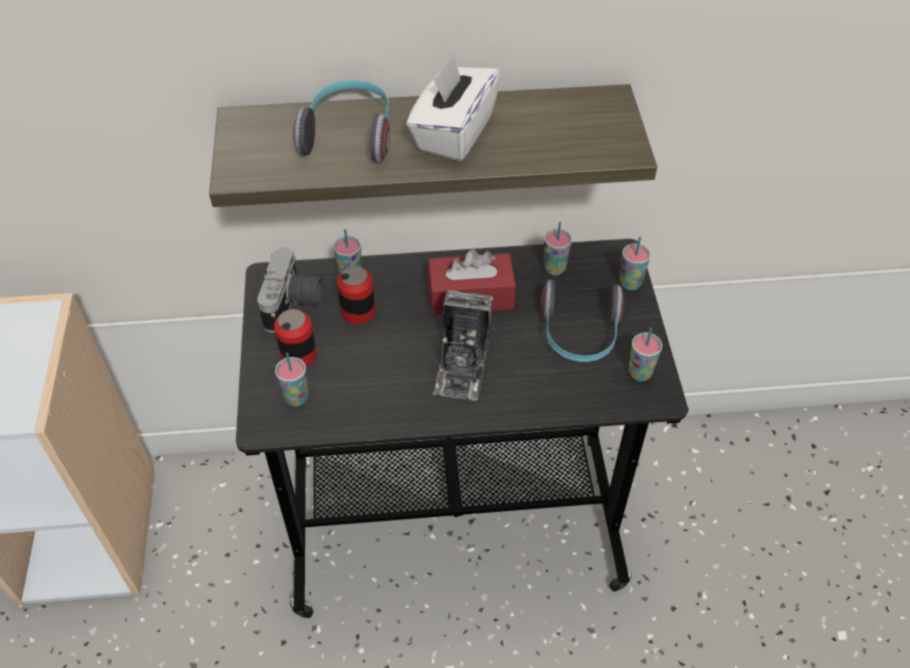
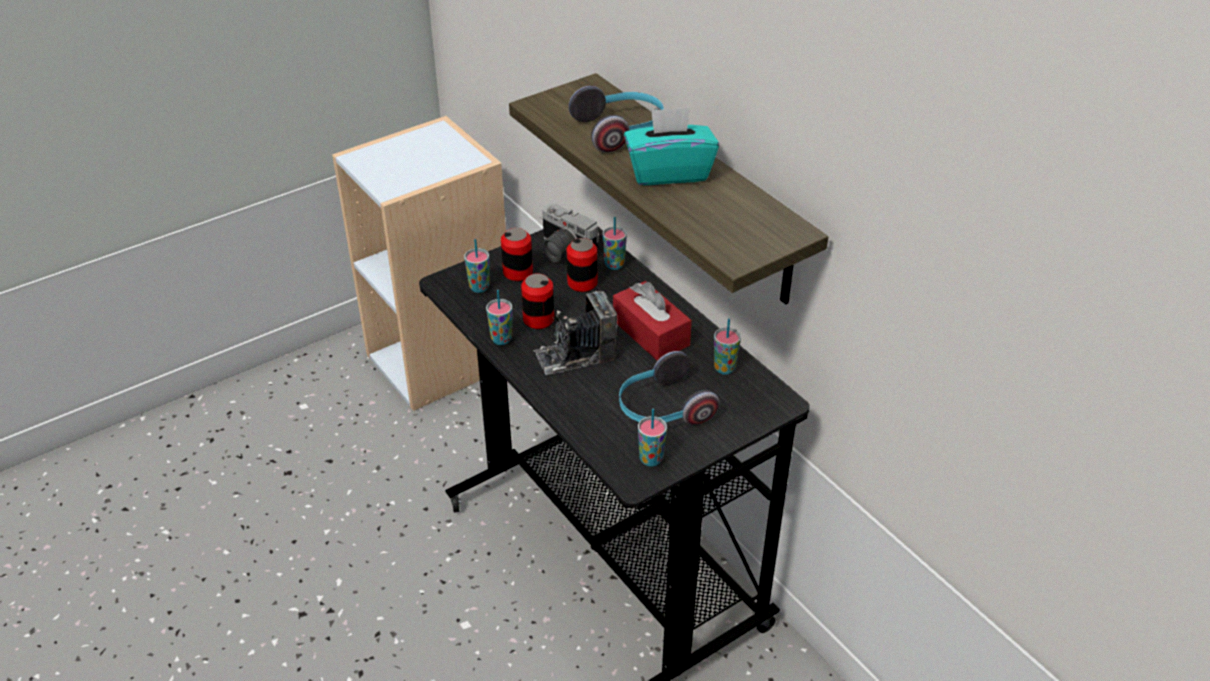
camera: 60 degrees right, 10 degrees down
(294, 305) = (562, 251): camera -> camera turned 60 degrees clockwise
(387, 370) = (538, 319): none -> can
(453, 133) = (668, 172): white tissue box -> turquoise tissue box
(630, 284) = (750, 420): cup -> cup (501, 339)

